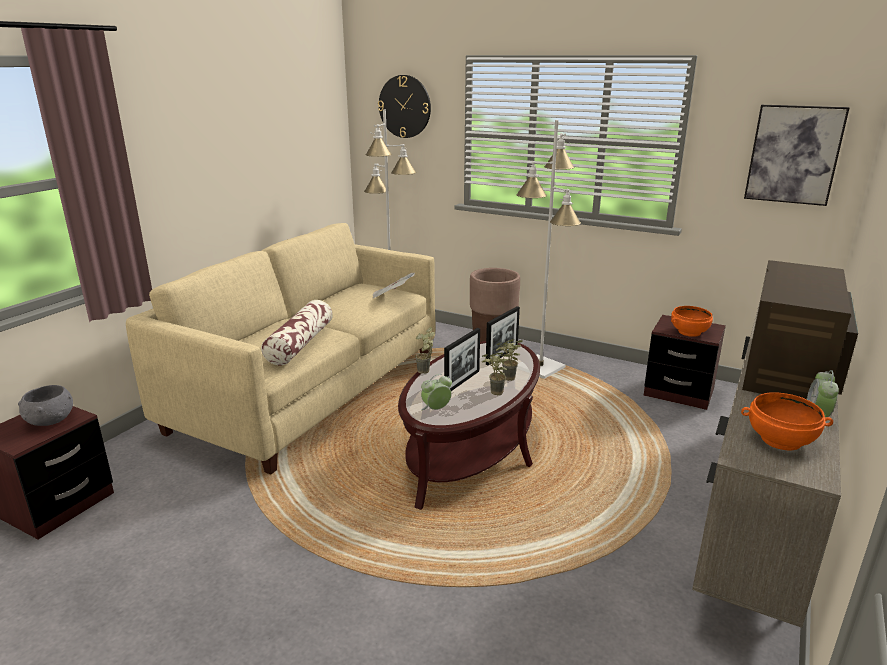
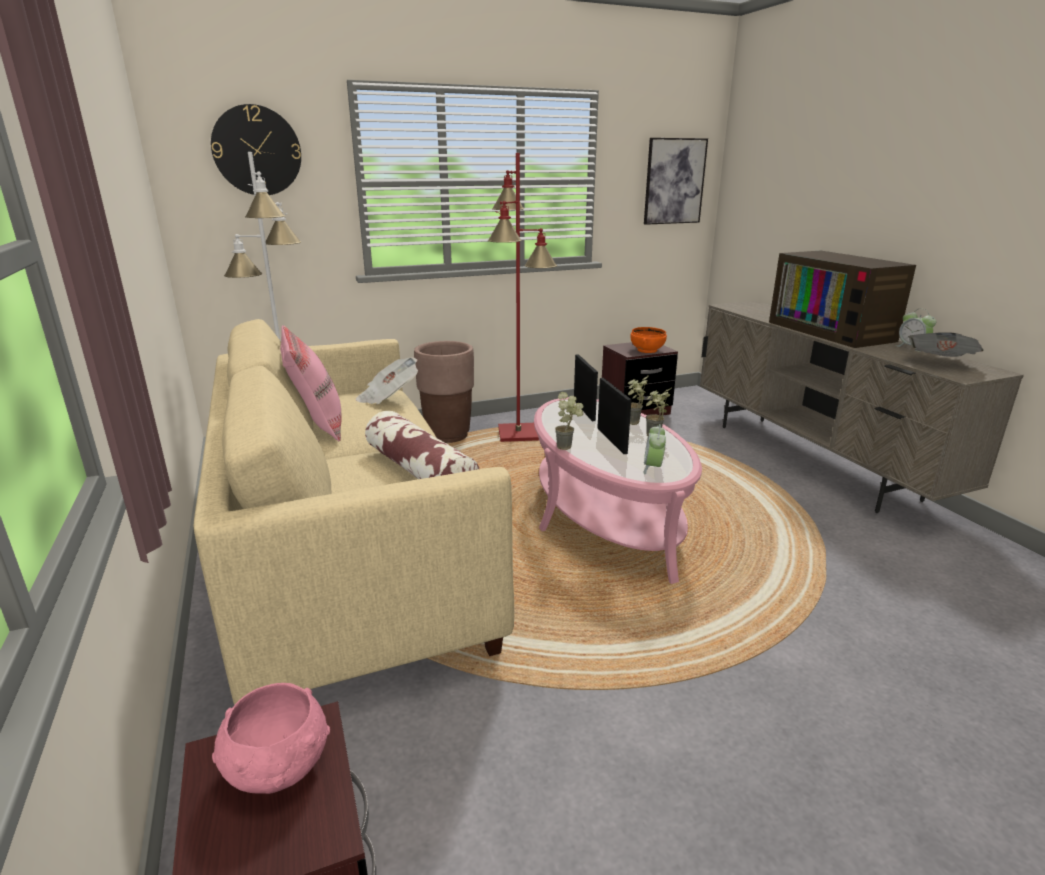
camera: 50 degrees left, 0 degrees up
(50, 420) = (278, 767): grey bowl -> pink bowl
(326, 300) = (317, 425): none -> pink pillow
(471, 449) = (606, 517): brown coffee table -> pink coffee table
(541, 368) = (519, 434): white floor lamp -> red floor lamp
(780, 440) = (940, 363): orange bowl -> newspaper

